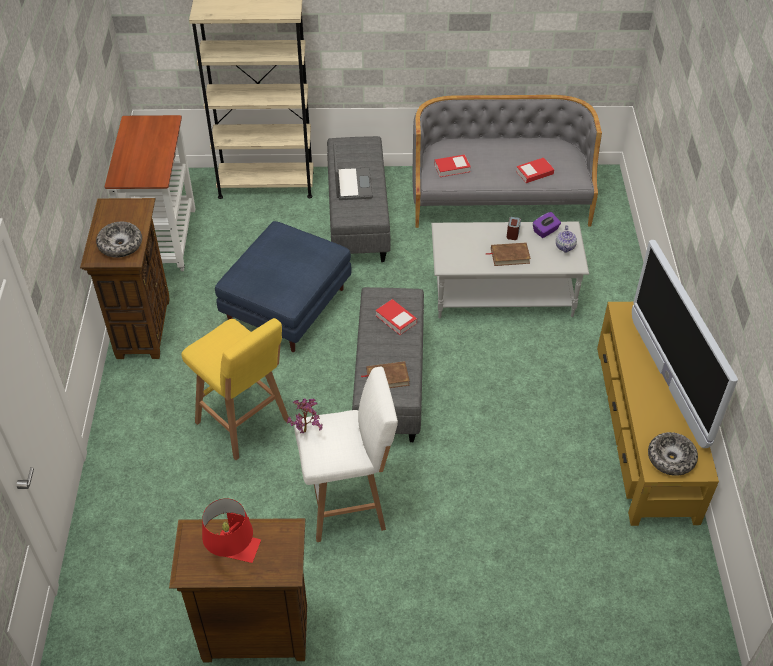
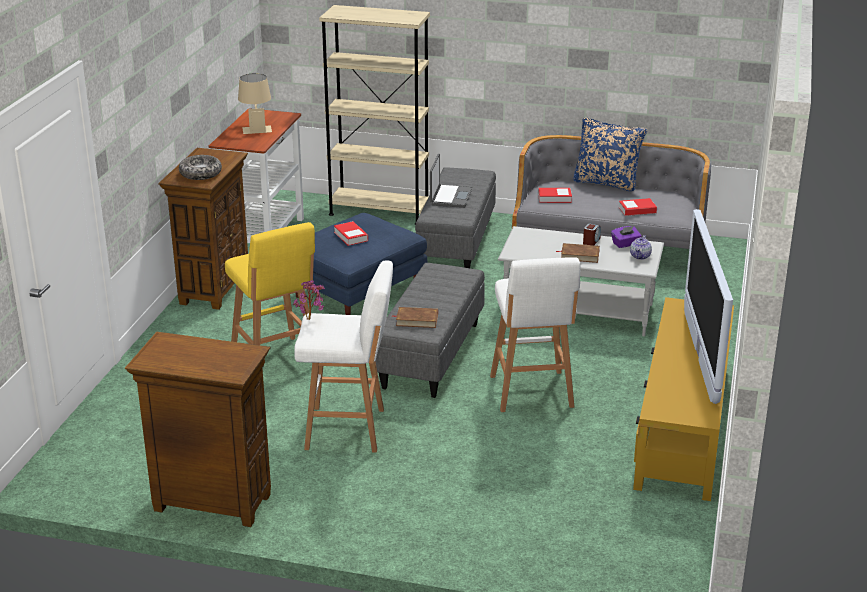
camera: 15 degrees right, 20 degrees down
(143, 147) = (256, 127): none -> beige table lamp
(233, 554) = (192, 356): red table lamp -> none
(396, 319) = (445, 285): book -> book (351, 236)
(493, 139) = (606, 184): none -> blue pillow
(499, 416) = (532, 393): none -> white stool
(671, 458) = (675, 407): bowl -> none

